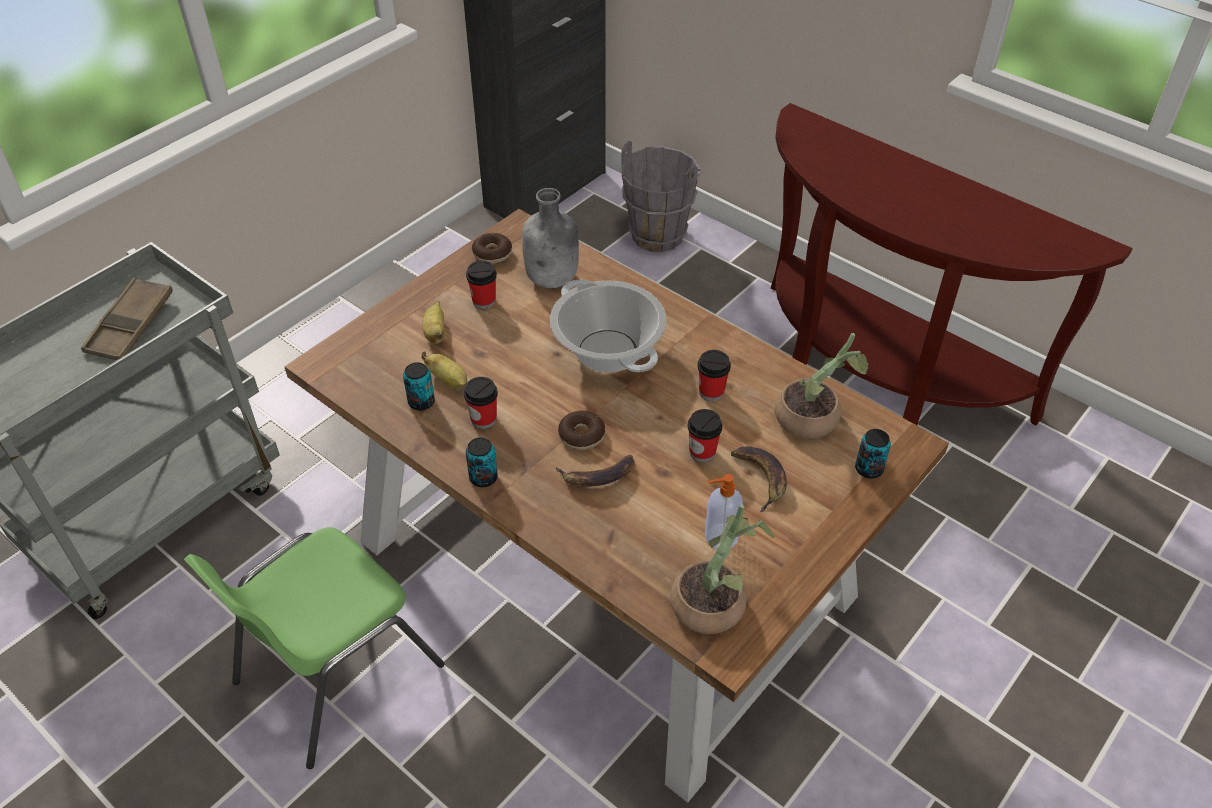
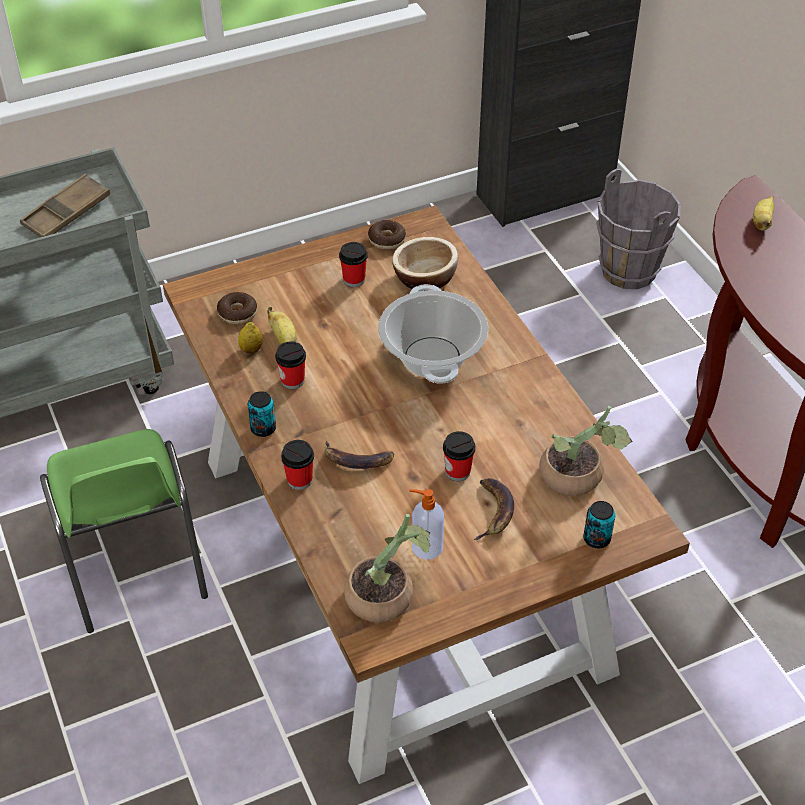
camera: 25 degrees right, 0 degrees up
(334, 673) = (132, 562): green chair -> green chair turned 90 degrees counterclockwise
(421, 402) = (251, 349): can -> lemon
(435, 333) = (297, 294): banana -> banana (762, 222)
(553, 279) = (425, 278): grey bottle -> bowl
(581, 435) = (364, 422): donut -> donut (237, 313)
(711, 392) = (500, 423): cup -> cup (299, 480)

